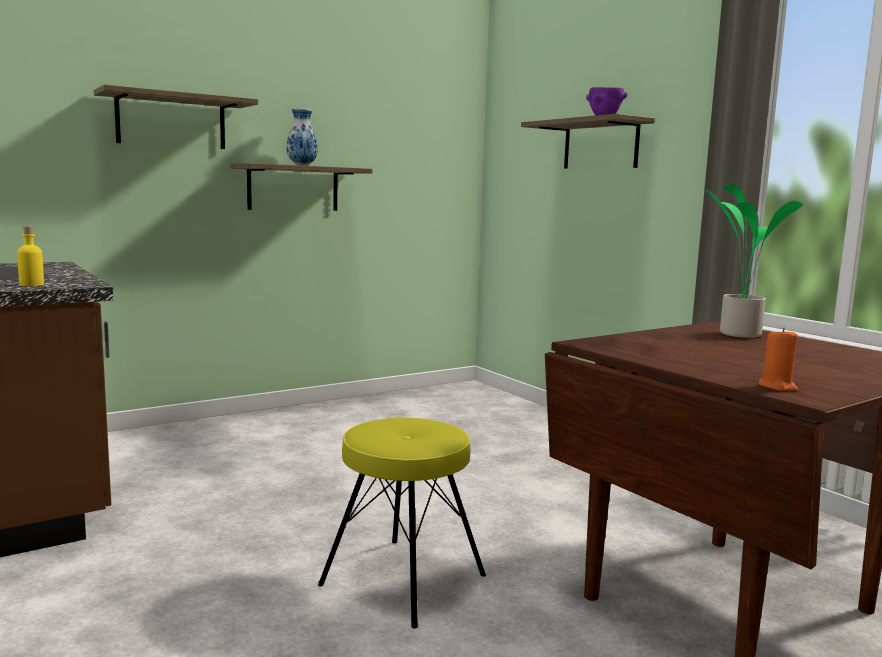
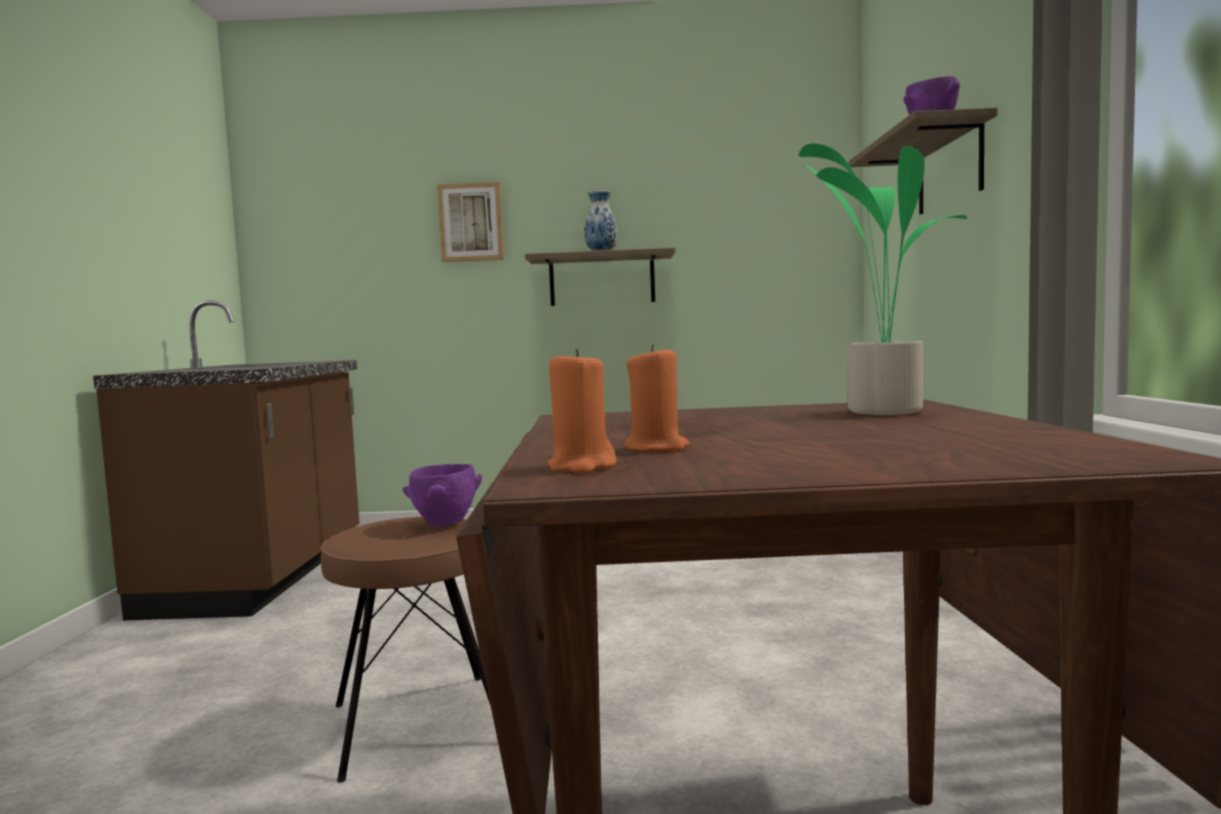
camera: 35 degrees right, 5 degrees down
(31, 285) = (220, 369): yellow bottle -> none
(171, 121) = (471, 222): shelf -> picture
(403, 579) = (419, 722): yellow stool -> brown stool
(422, 424) = (445, 524): none -> purple bowl
(753, 370) = (657, 448): none -> orange candle

